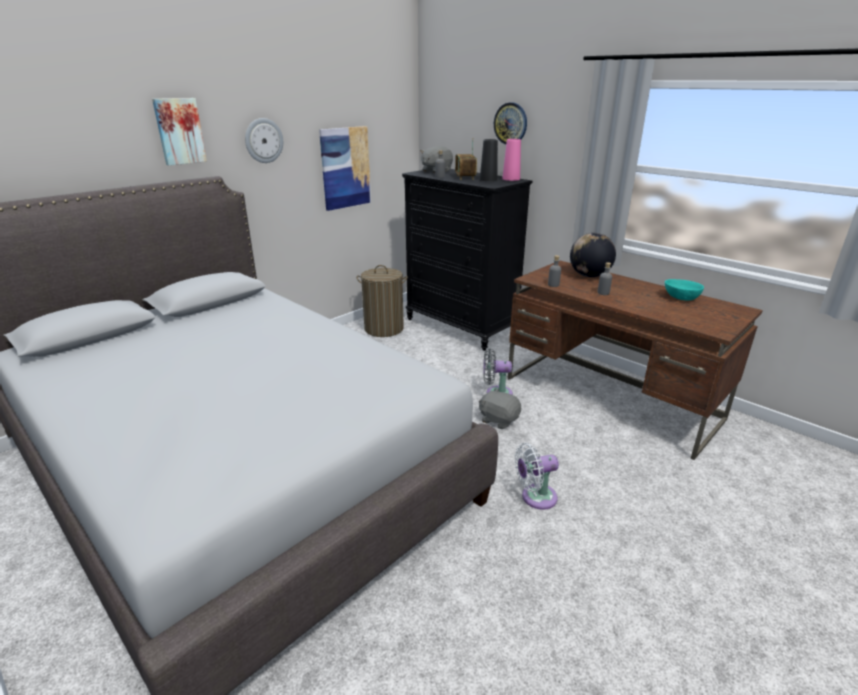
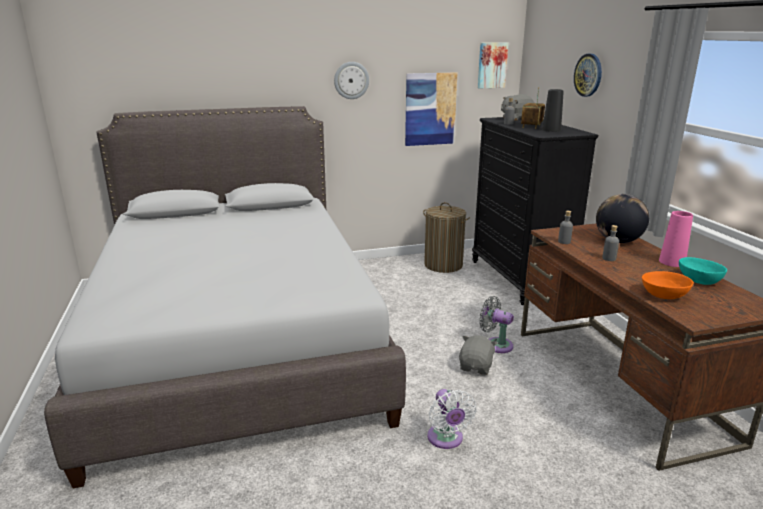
camera: 30 degrees right, 5 degrees down
(179, 131) = (280, 69): picture -> picture (491, 65)
(499, 420) = (476, 367): grey plush toy -> grey plush toy turned 45 degrees clockwise
(511, 179) = (576, 131): pink vase -> pink vase (672, 262)
(535, 497) = (446, 439): white fan -> white fan turned 120 degrees counterclockwise
(678, 316) = (664, 296): none -> orange bowl

